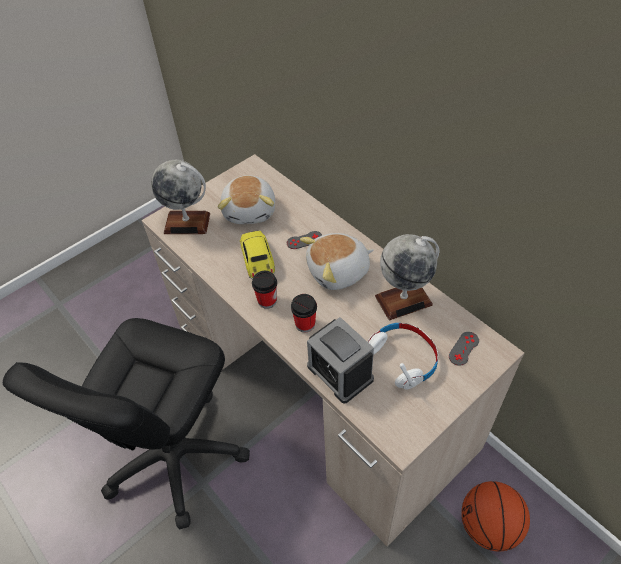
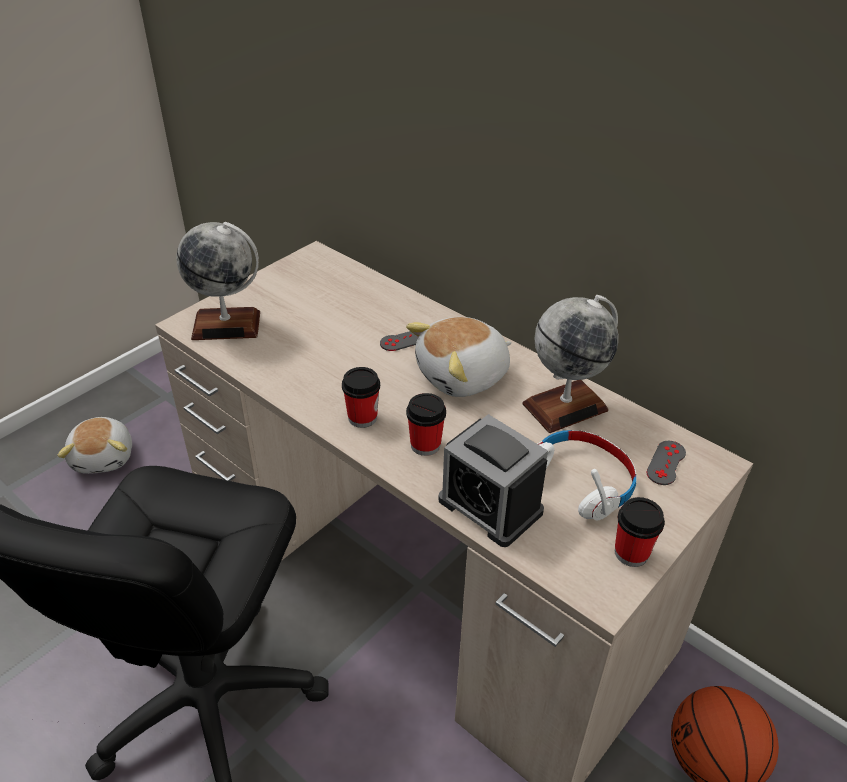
camera: 10 degrees left, 10 degrees down
(250, 210) = (320, 306): plush toy -> plush toy (104, 457)
(258, 261) = (340, 368): toy car -> none
(425, 414) = (631, 553): none -> cup

